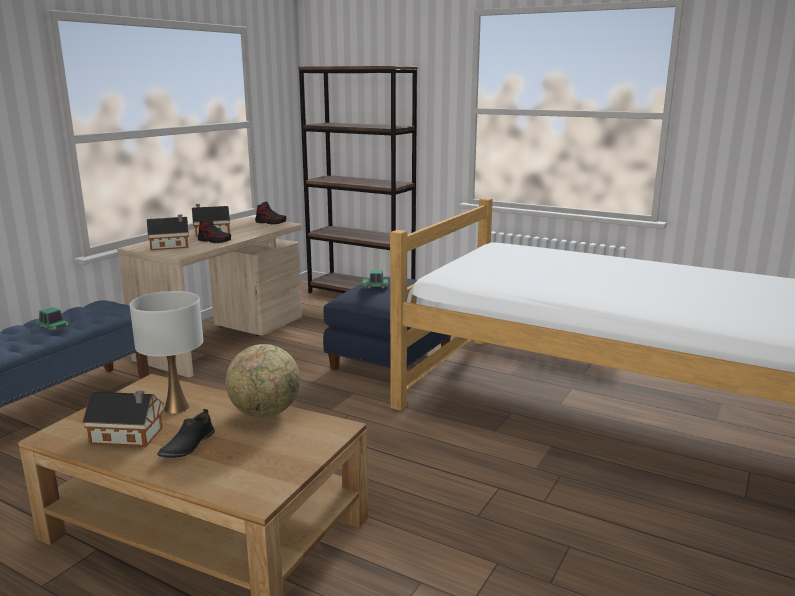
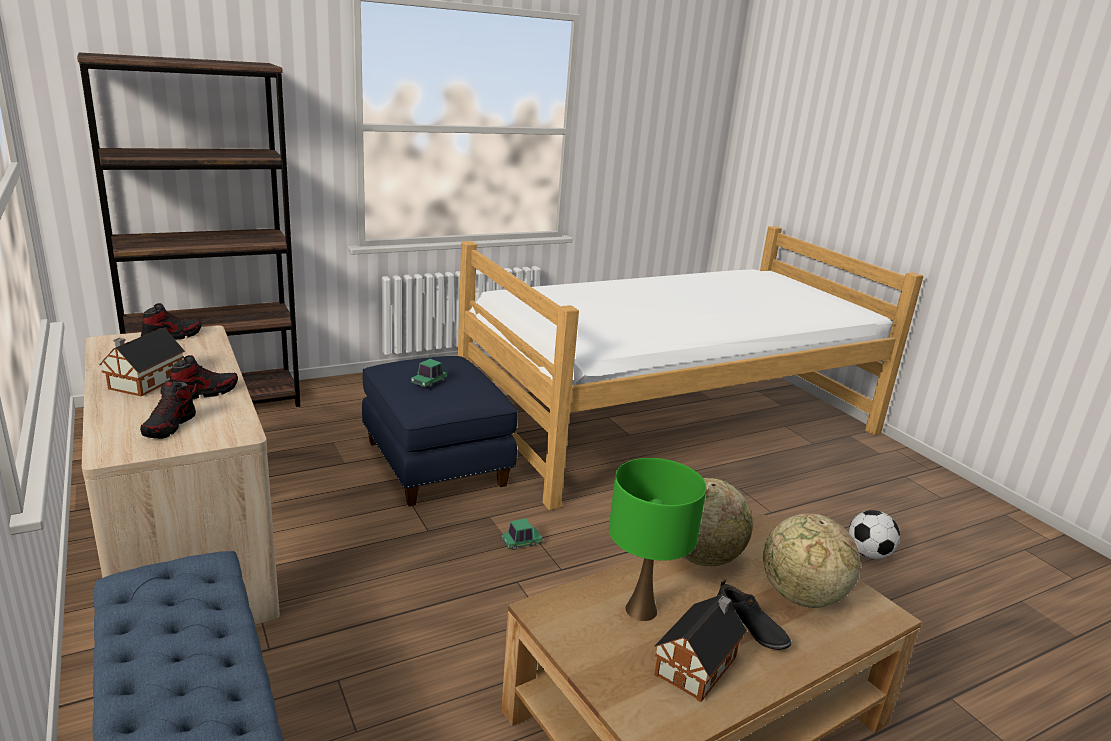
camera: 60 degrees left, 5 degrees up
(53, 328) = (208, 654): toy car -> toy car (521, 542)
(171, 246) = (169, 426): toy house -> shoe
(176, 407) = (640, 610): white table lamp -> green table lamp
(247, 458) = (801, 597): none -> globe
(554, 577) = (868, 554): none -> football

